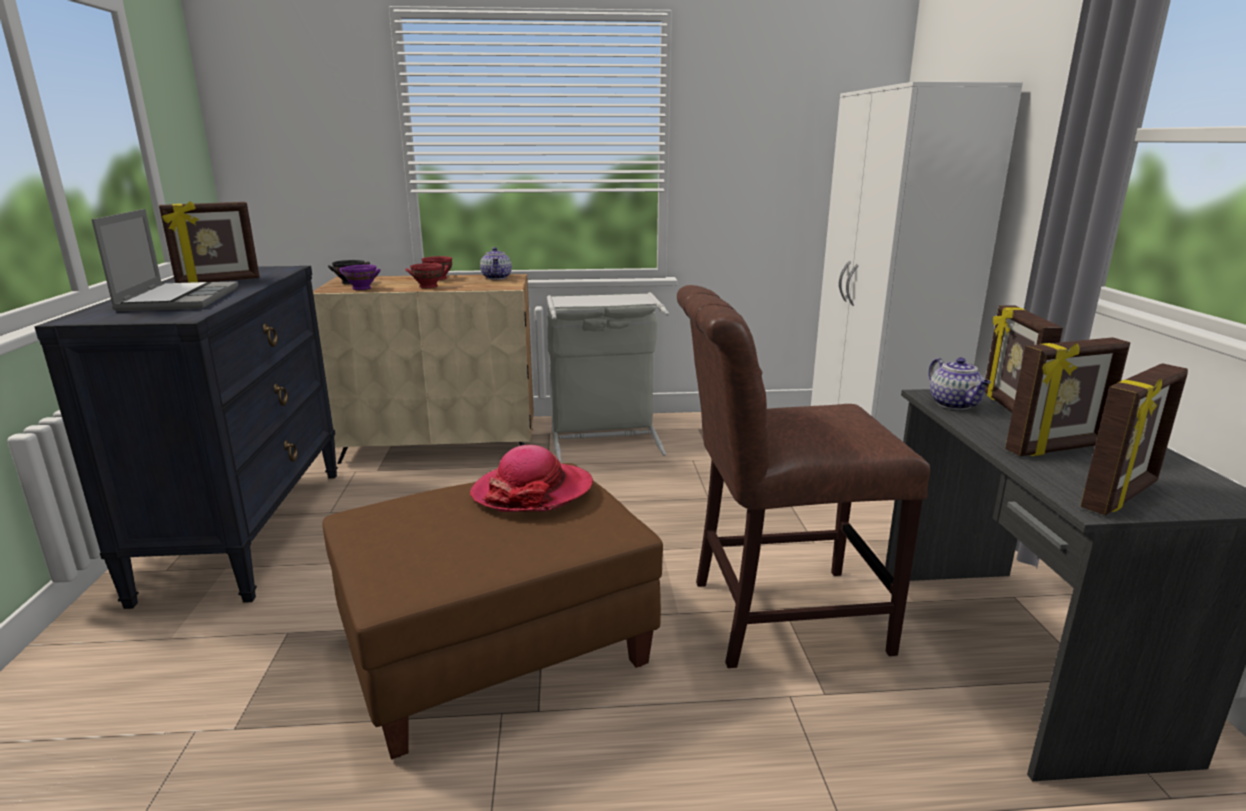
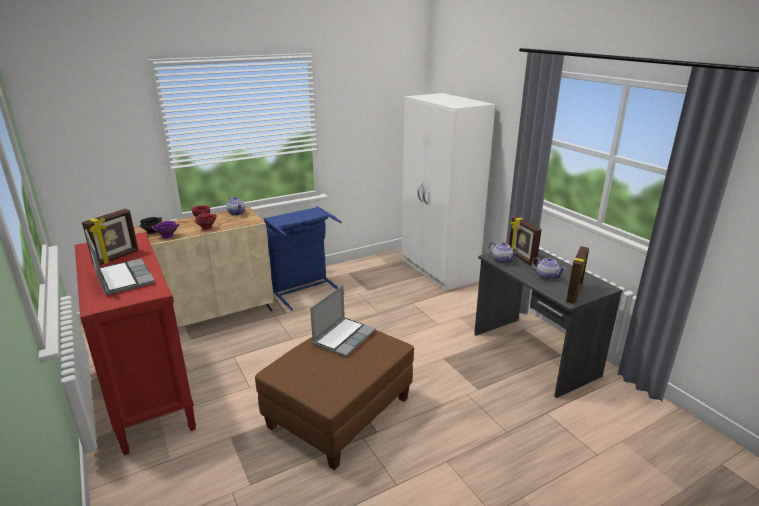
camera: 25 degrees left, 5 degrees up
(247, 530) = (148, 394): black dresser -> red dresser
(532, 491) = (344, 337): hat -> laptop
(605, 438) = (304, 289): grey laundry basket -> blue laundry basket
(776, 615) = (442, 363): brown chair -> none
(1056, 449) = (546, 276): picture frame -> teapot

